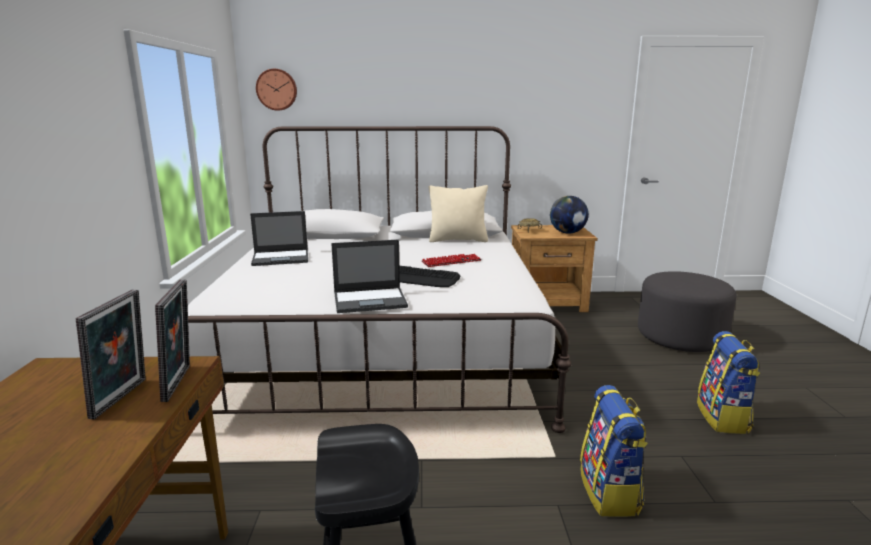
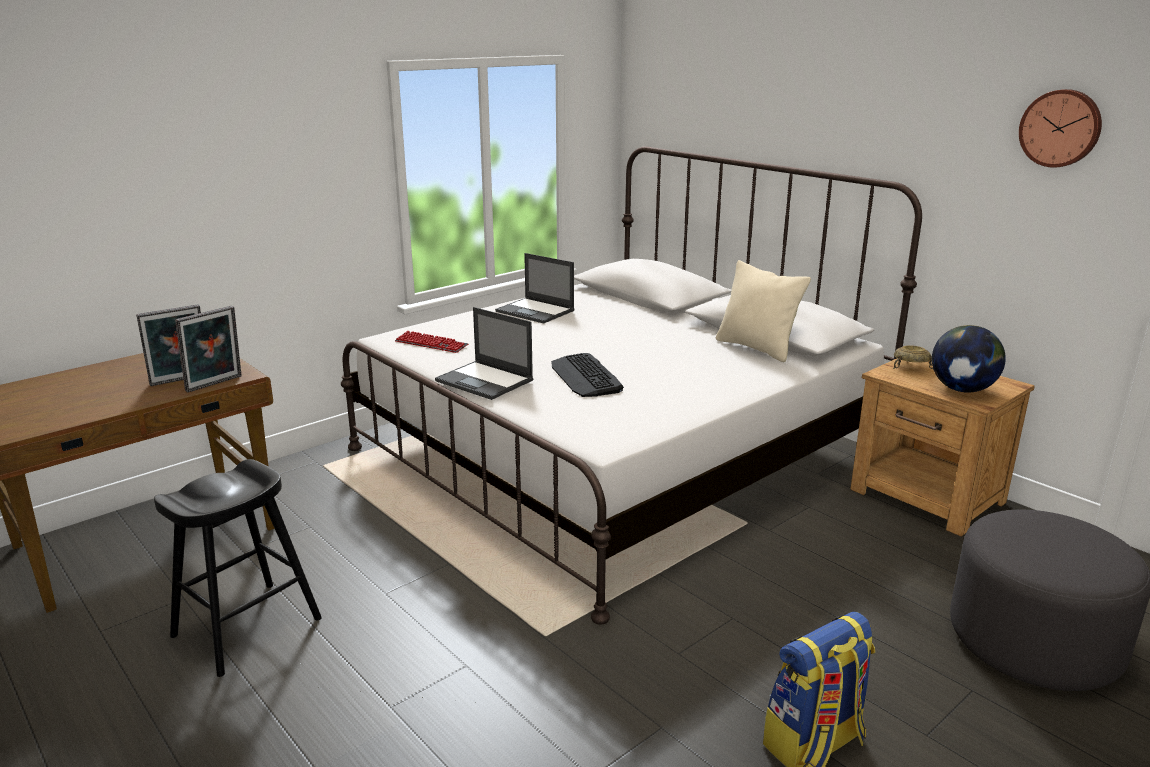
camera: 50 degrees right, 5 degrees up
(277, 89) = (653, 98): wall clock -> wall clock (1060, 128)
(451, 262) = (667, 371): keyboard -> keyboard (431, 344)
(610, 492) = (523, 693): backpack -> none

